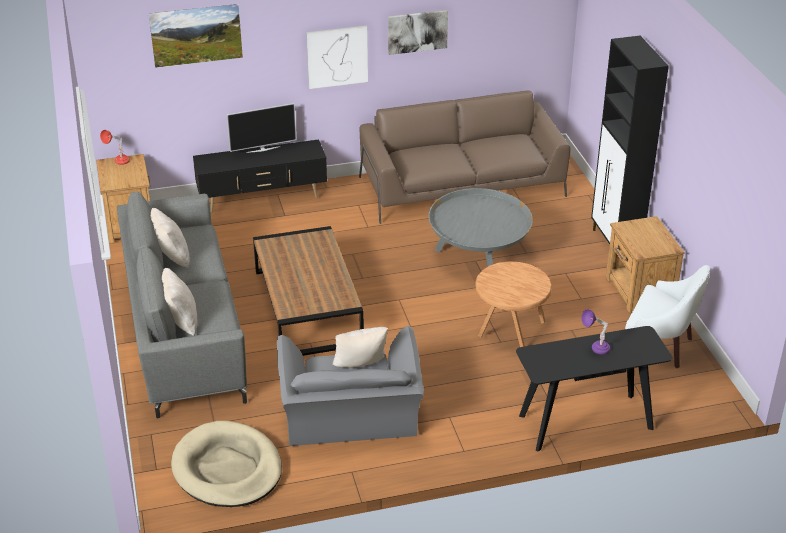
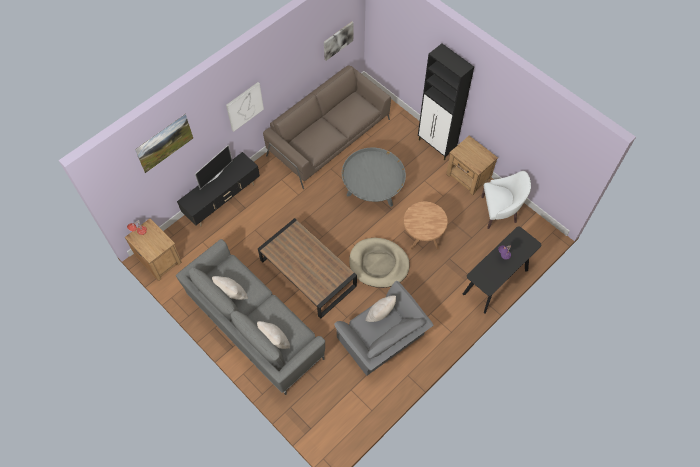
camera: 30 degrees left, 25 degrees up
(227, 469) = (346, 407): beige dog bed -> beige dog bed (379, 264)
(417, 31) = (285, 68): picture -> picture (338, 40)

